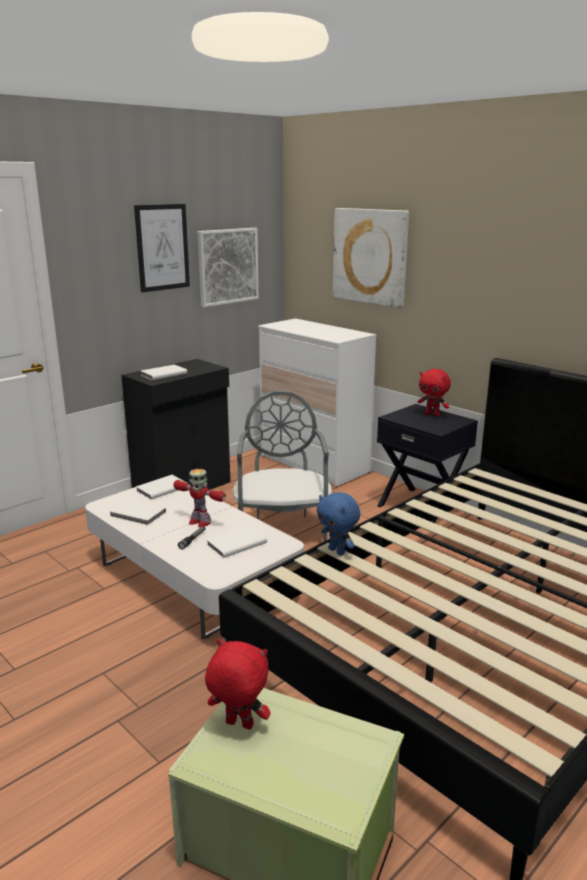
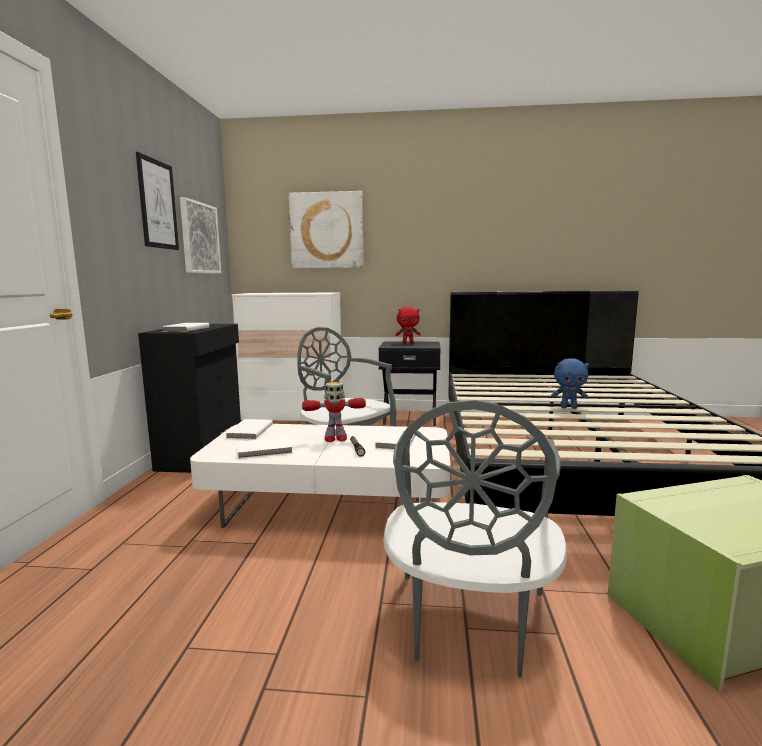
camera: 40 degrees left, 10 degrees down
(123, 718) = (468, 623): none -> grey chair
(238, 725) = (688, 515): red plush toy -> none
(337, 551) = (479, 421): blue plush toy -> blue plush toy (569, 407)

